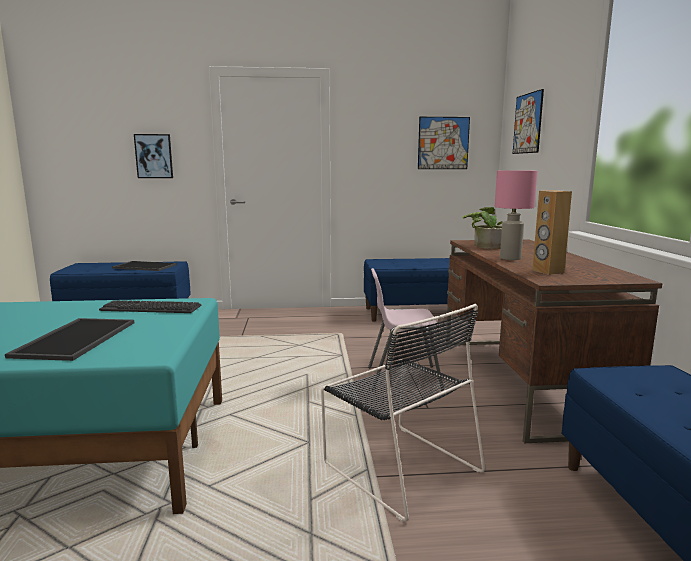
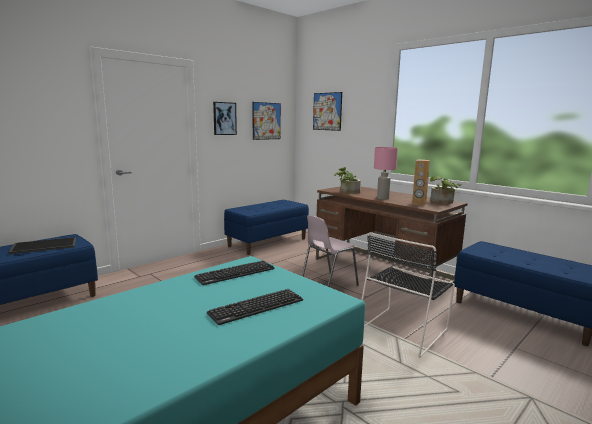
camera: 40 degrees left, 0 degrees up
(75, 338) = (256, 307): tray -> keyboard
(154, 156) = (33, 131): picture -> picture (224, 118)
(398, 465) = (403, 329): black chair -> black chair turned 120 degrees clockwise
(605, 275) = (442, 202): none -> potted plant

